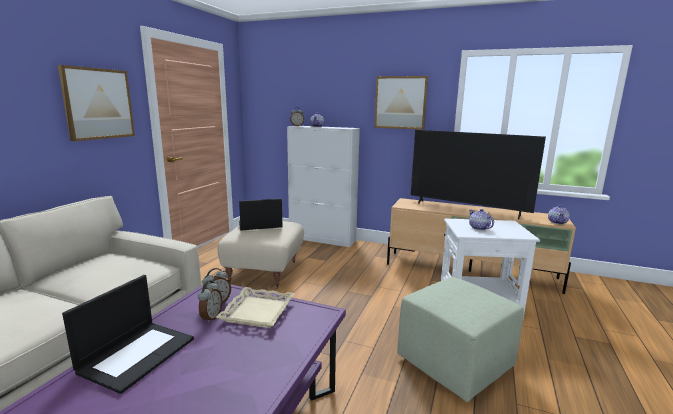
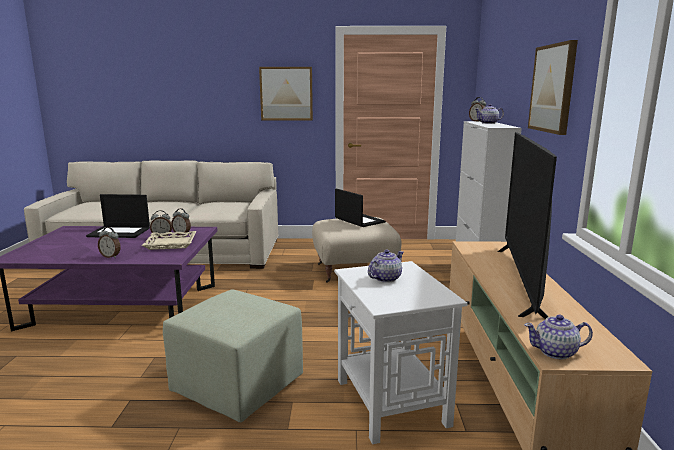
camera: 70 degrees right, 0 degrees up
(273, 361) = (111, 256): none -> alarm clock

